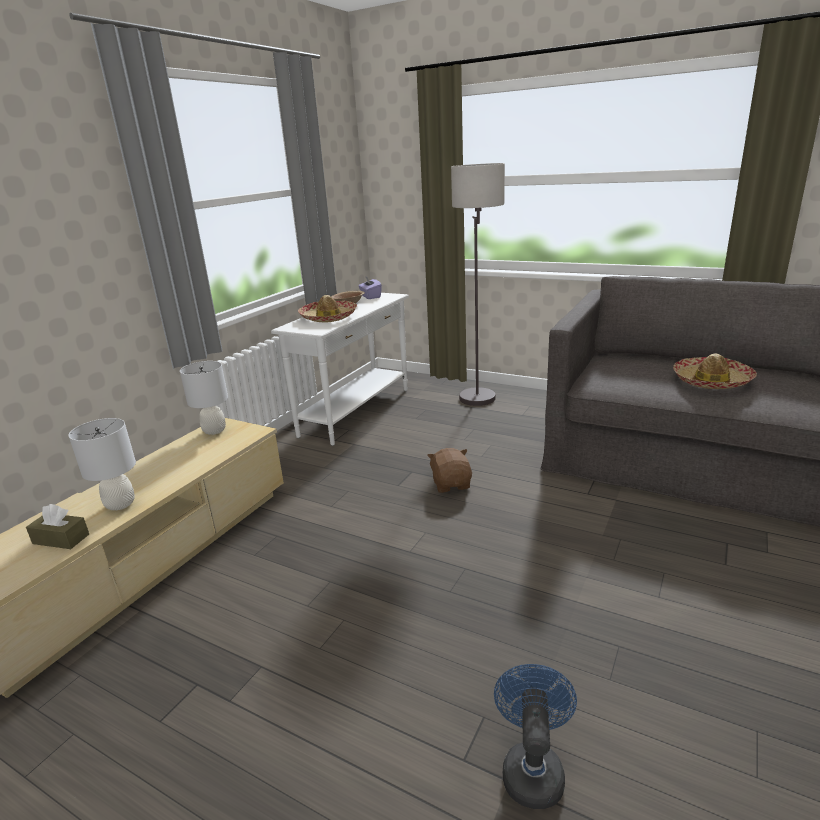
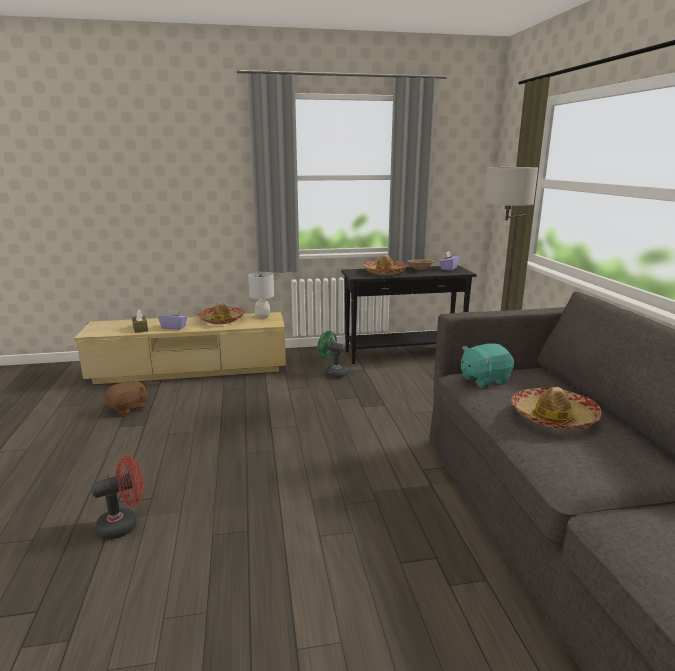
camera: 50 degrees right, 5 degrees down
(120, 506) = (174, 327): grey table lamp -> purple tissue box
(168, 461) = (221, 320): none -> hat
(335, 464) = (332, 373): none -> green fan
(355, 411) = (404, 354): white console table -> black console table
(451, 484) = (361, 415): brown plush toy -> brown plush toy (129, 409)
(532, 768) = (124, 525): blue fan -> red fan
(611, 379) = (484, 380): none -> turquoise plush toy

